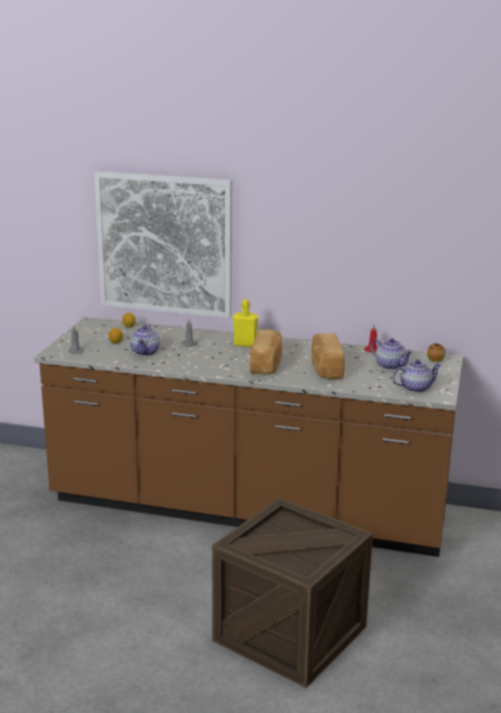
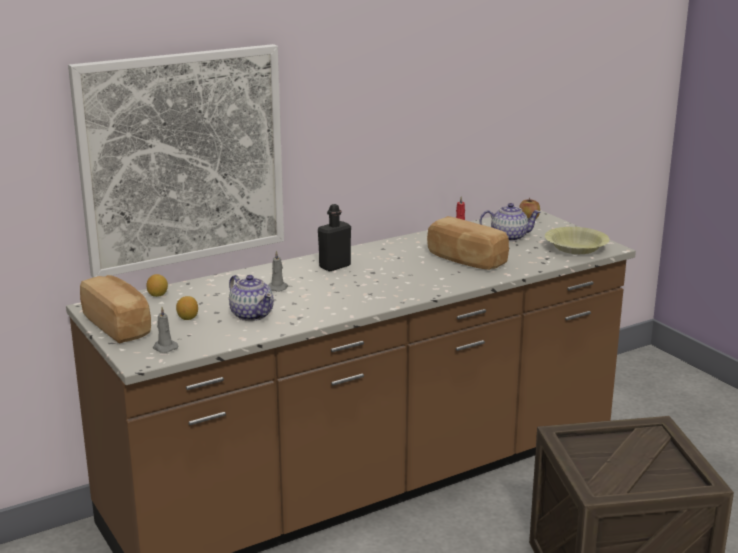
camera: 45 degrees left, 0 degrees up
(245, 344) = (335, 266): yellow bottle -> black bottle
(267, 364) = (406, 277): bread -> bread (118, 325)
(415, 388) = (575, 248): teapot -> yellow bowl

